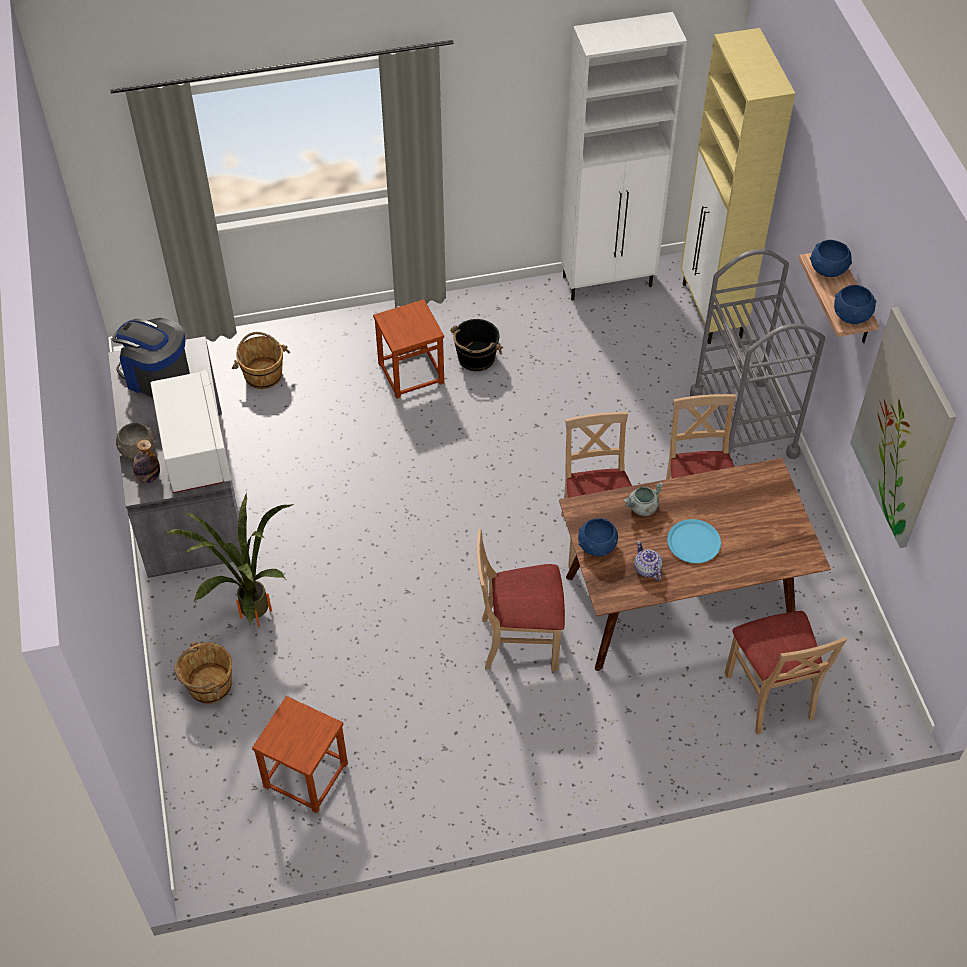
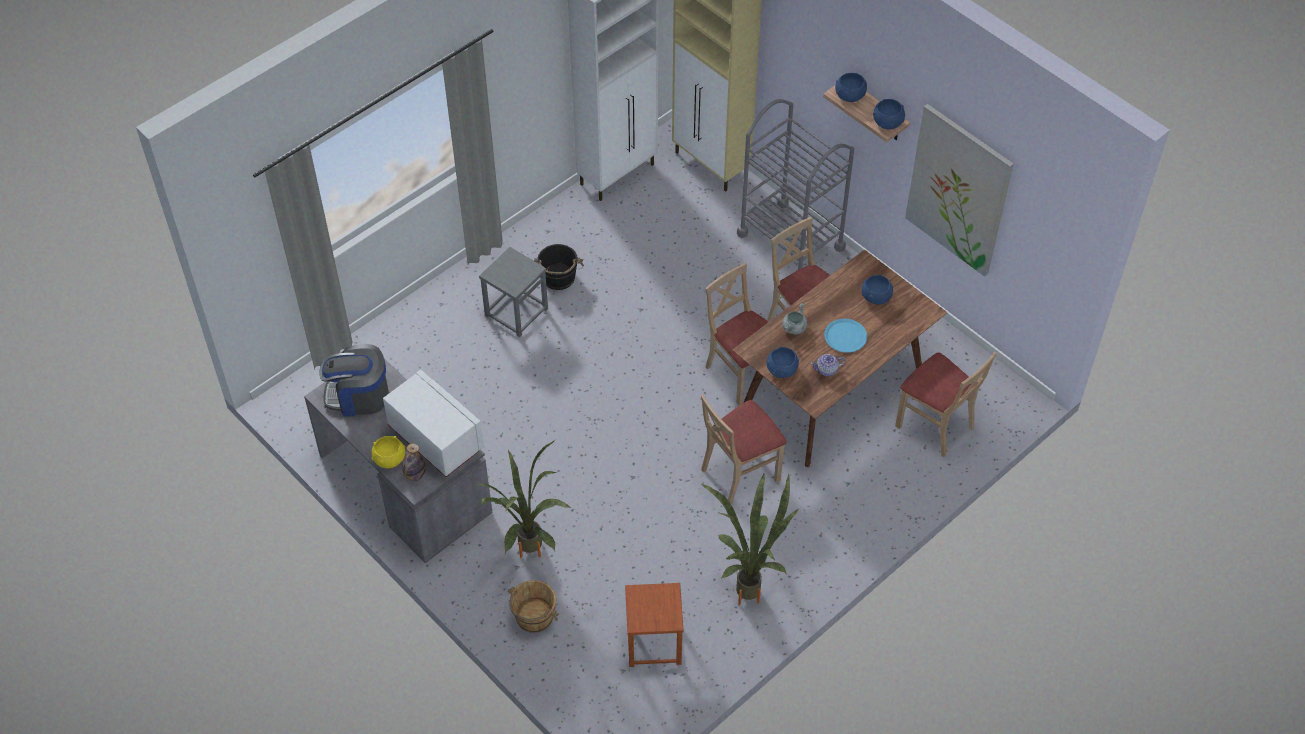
camera: 30 degrees left, 0 degrees up
(138, 450) = (390, 459): grey bowl -> yellow bowl
(263, 374) = (398, 365): brown bucket -> none
(411, 373) = (516, 312): brown stool -> grey stool
(444, 769) = (749, 588): none -> potted plant
(647, 569) = (827, 370): teapot -> teapot turned 45 degrees counterclockwise
(759, 515) = (876, 297): none -> blue bowl

